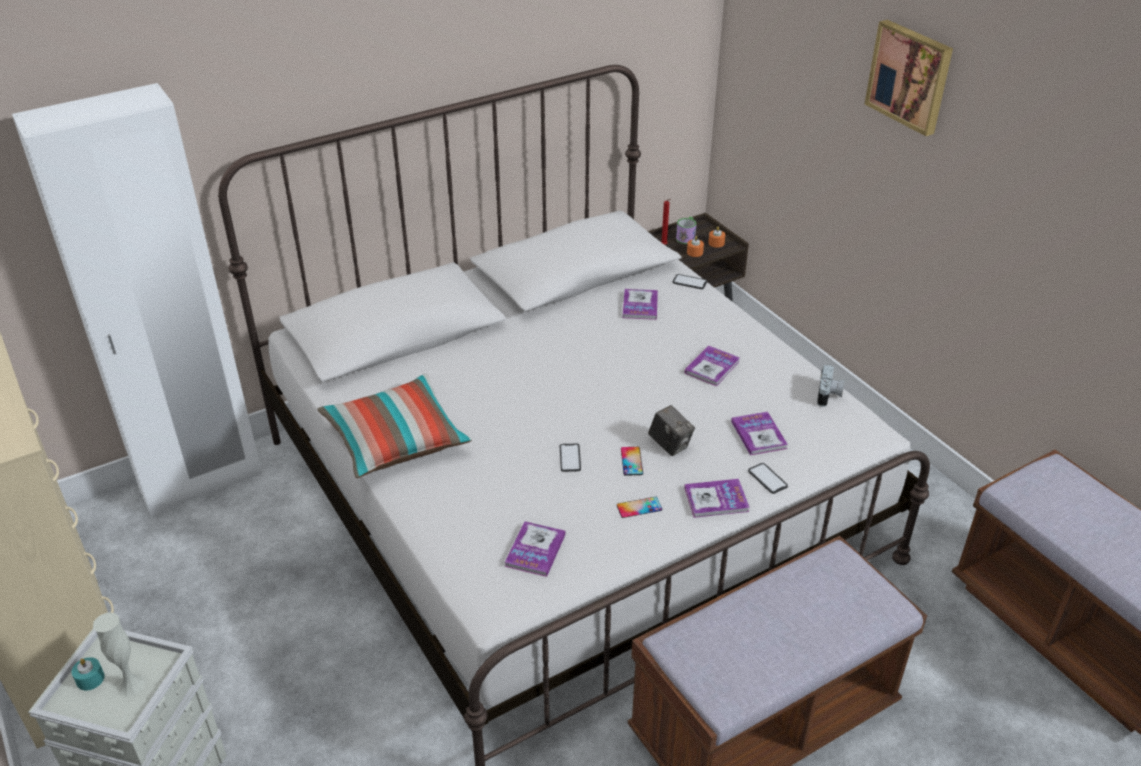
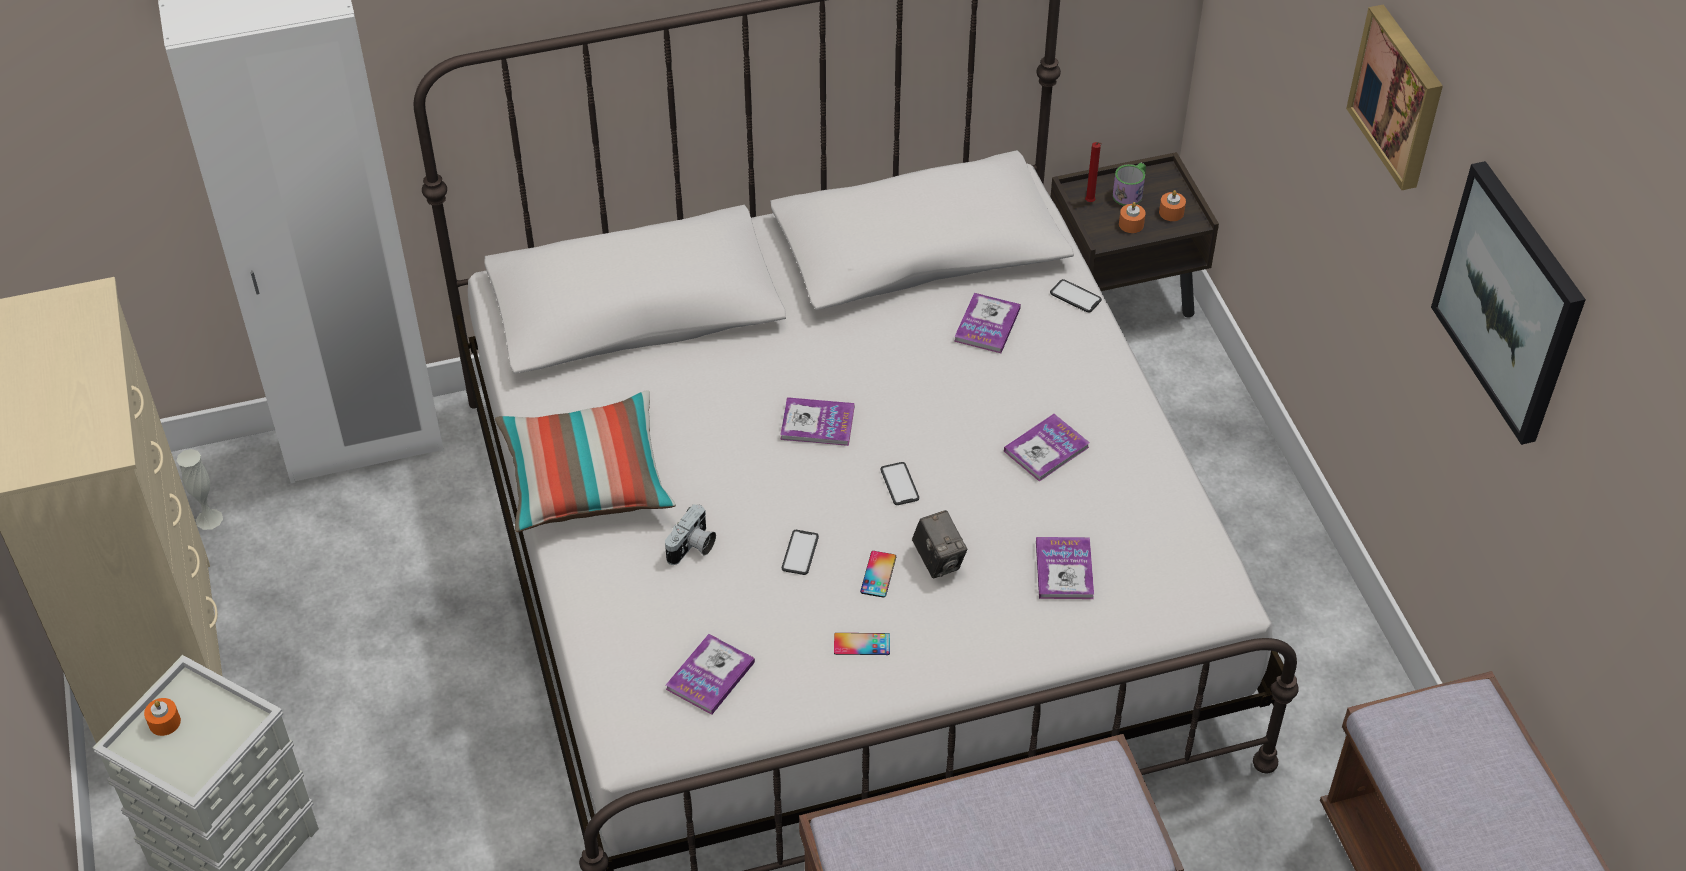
camera: 15 degrees right, 10 degrees up
(90, 679) = (164, 722): turquoise candle -> orange candle
(131, 684) = (207, 739): white vase -> white vase (209, 519)
(716, 499) = (965, 654): book -> book (817, 423)
(767, 479) = (1046, 638): phone -> phone (899, 484)
(829, 395) = (1190, 527): camera -> camera (693, 547)
(1040, 173) = (1510, 302): none -> picture

